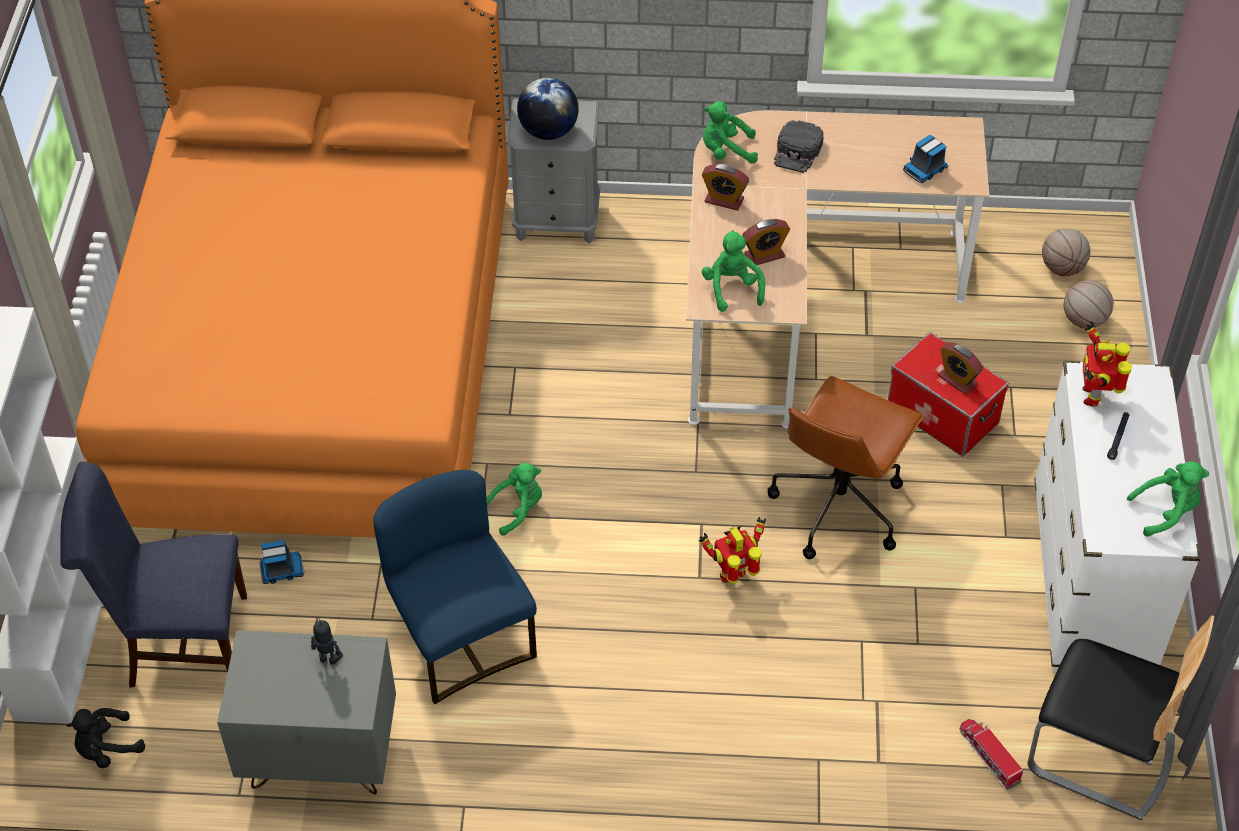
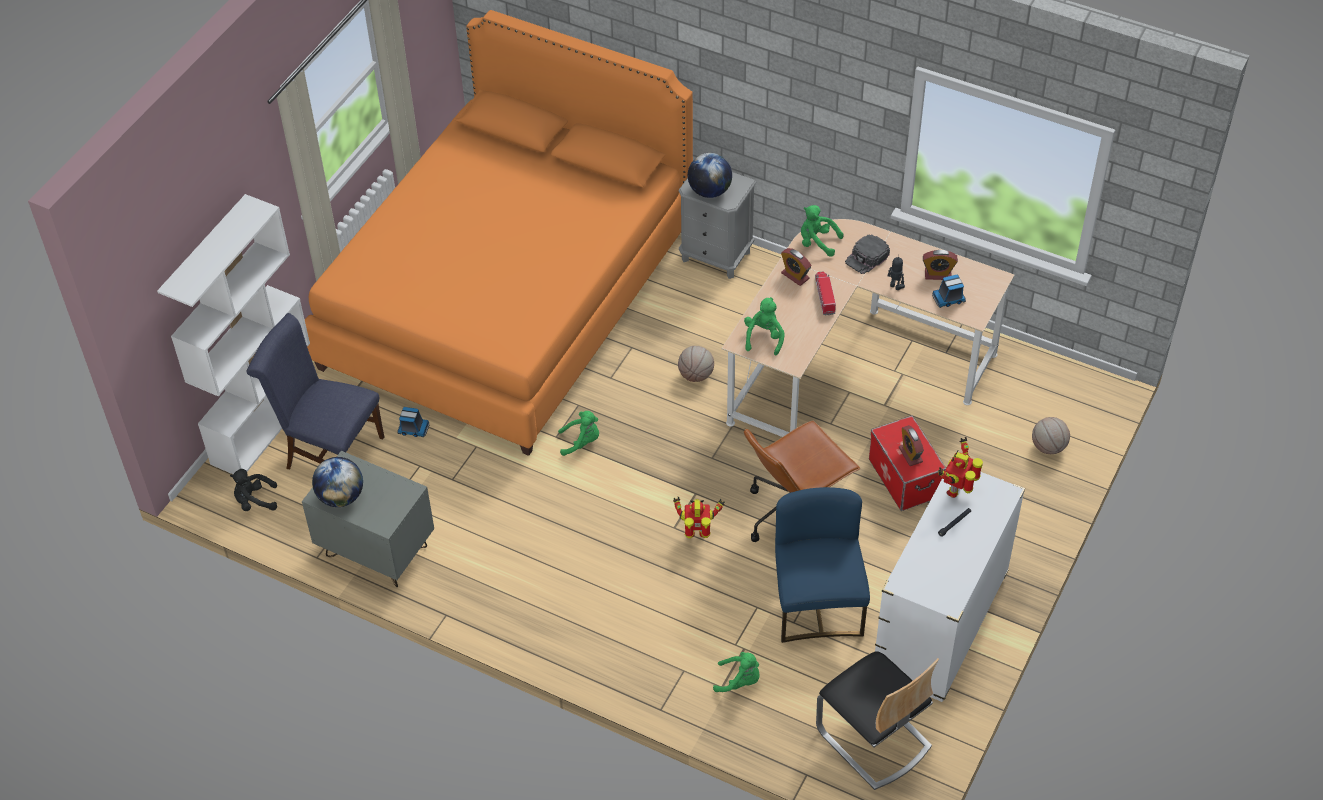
camera: 25 degrees right, 0 degrees up
(272, 695) = (341, 497): none -> globe
(328, 659) = (385, 487): toy robot -> toy robot (895, 286)
(461, 638) = (500, 511): blue chair -> blue chair (817, 604)
(764, 255) = (799, 322): alarm clock -> alarm clock (938, 274)
(989, 756) = (797, 711): toy truck -> toy truck (824, 296)
(1062, 268) = (1056, 404): basketball -> basketball (696, 375)
(1166, 511) = (955, 582): green plush toy -> green plush toy (739, 681)

